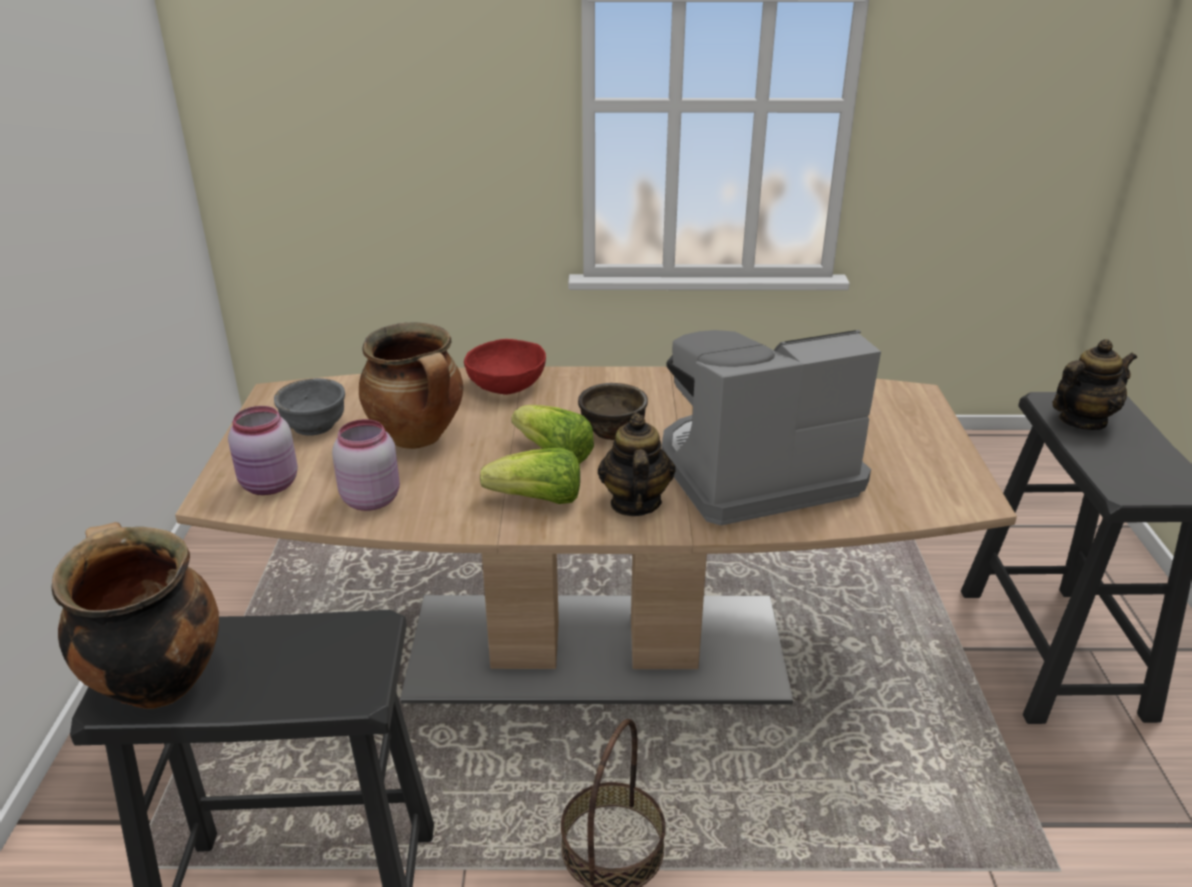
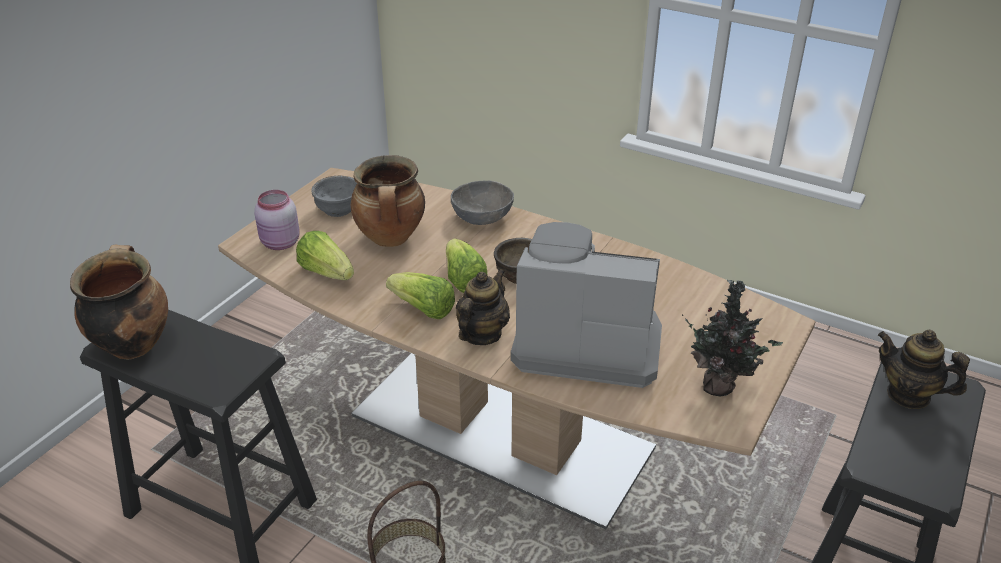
camera: 30 degrees right, 5 degrees up
(370, 498) = (327, 272): pink jar -> lettuce
(507, 385) = (482, 217): red bowl -> grey bowl
(926, 469) = (721, 386): none -> potted plant
(1082, 420) = (908, 395): teapot -> teapot turned 150 degrees counterclockwise

